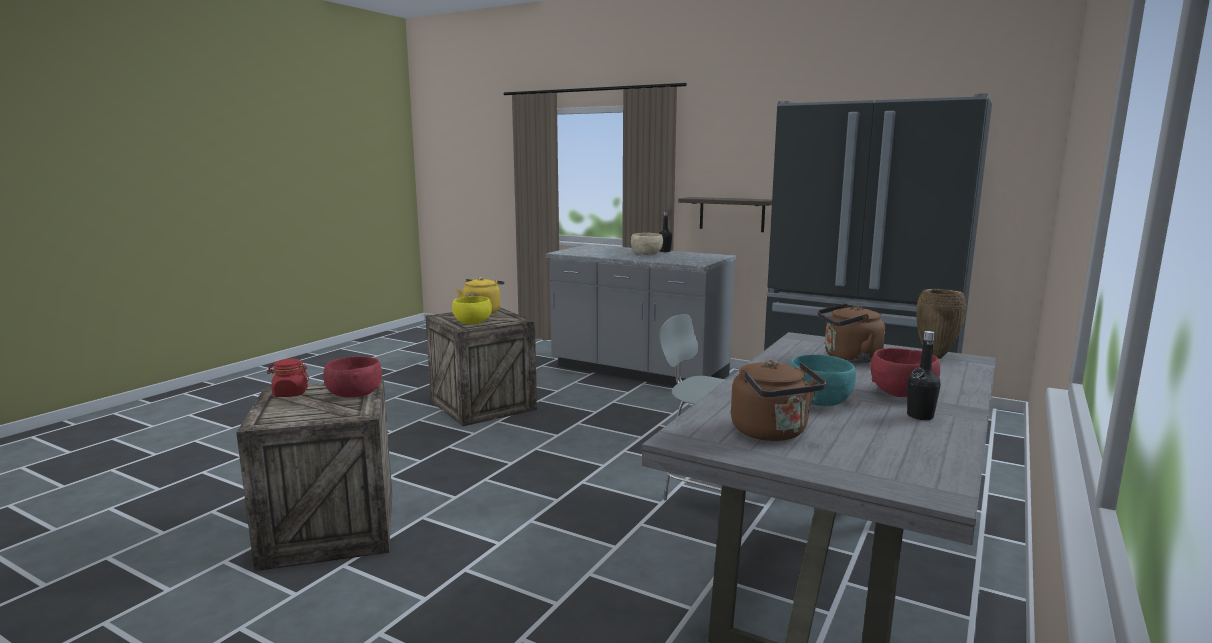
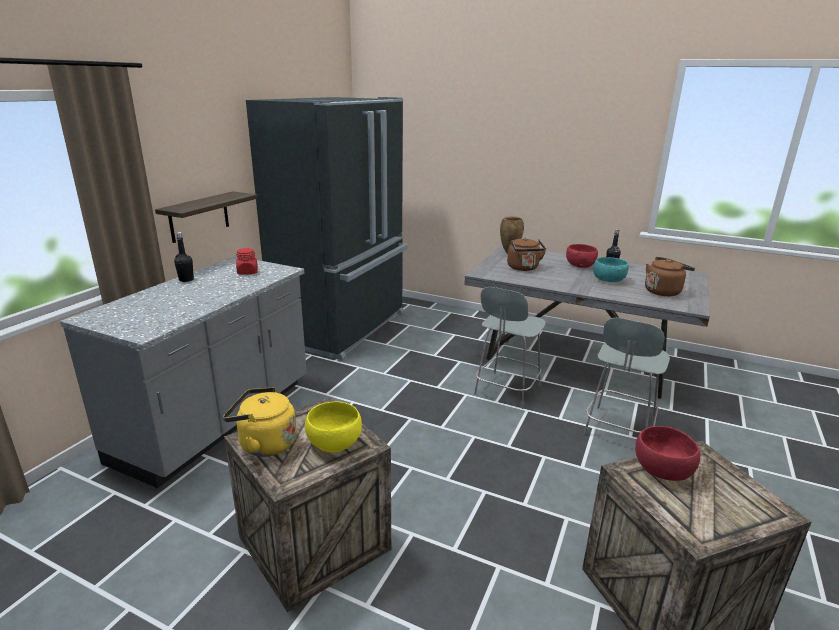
camera: 95 degrees left, 10 degrees up
(290, 394) = (697, 523): red jar -> red jar (247, 272)
(605, 566) = (618, 430): none -> grey stool
(646, 254) = (205, 288): beige bowl -> none

